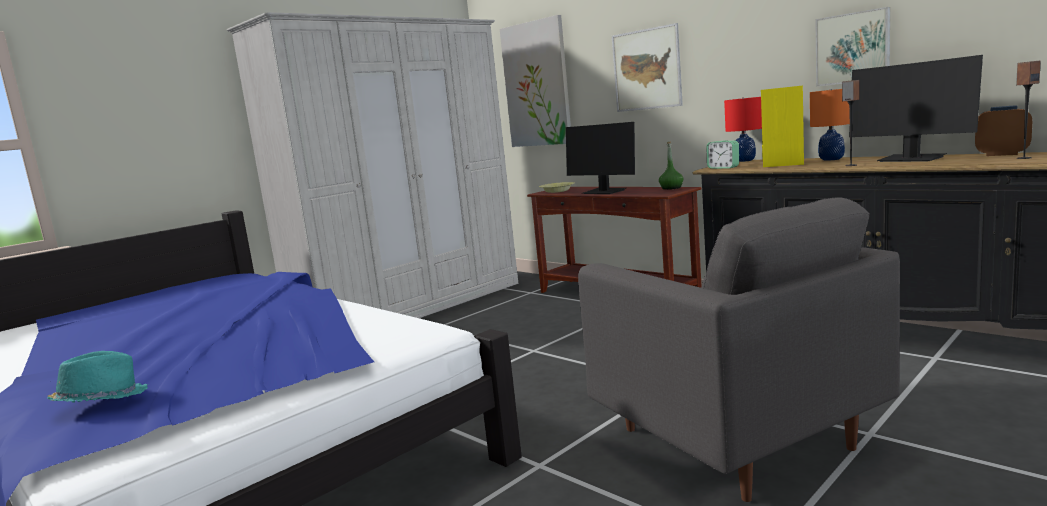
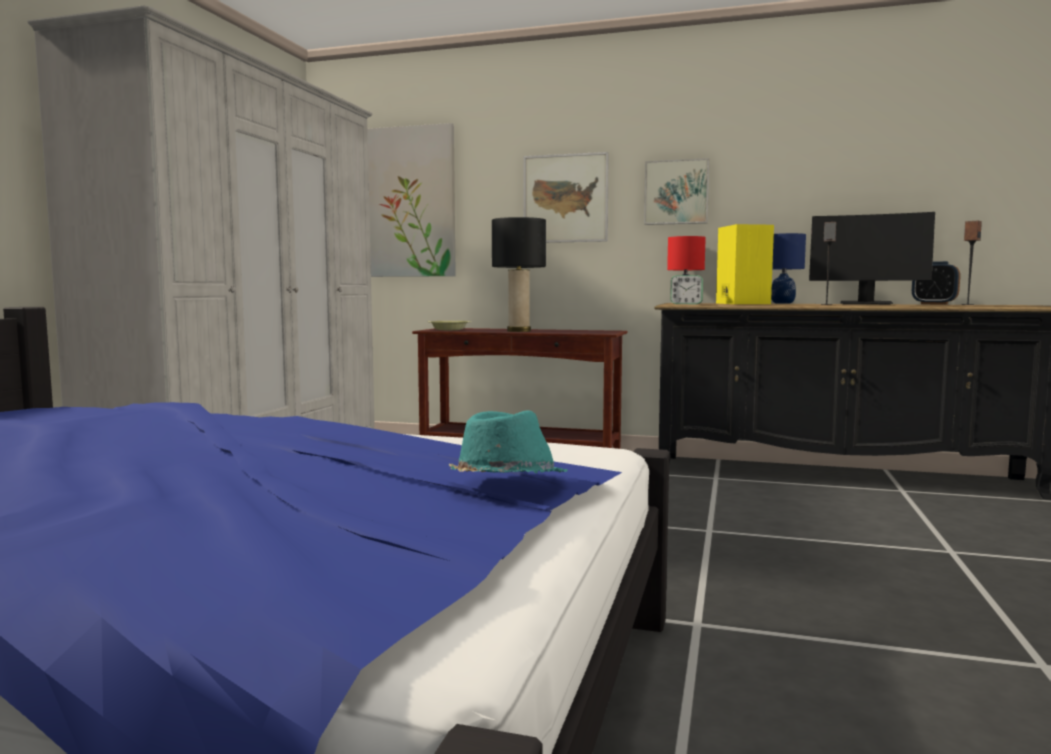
camera: 30 degrees left, 5 degrees down
(101, 400) = (250, 544): turquoise hat -> turquoise hat (506, 483)
(604, 192) = (519, 331): monitor -> black table lamp
(671, 188) = (595, 330): green bottle -> none
(735, 440) = (854, 571): grey armchair -> none
(831, 159) = (782, 303): orange table lamp -> blue table lamp
(853, 48) = (796, 199): picture -> picture (676, 192)
(1001, 154) = (934, 304): alarm clock -> alarm clock turned 150 degrees counterclockwise

